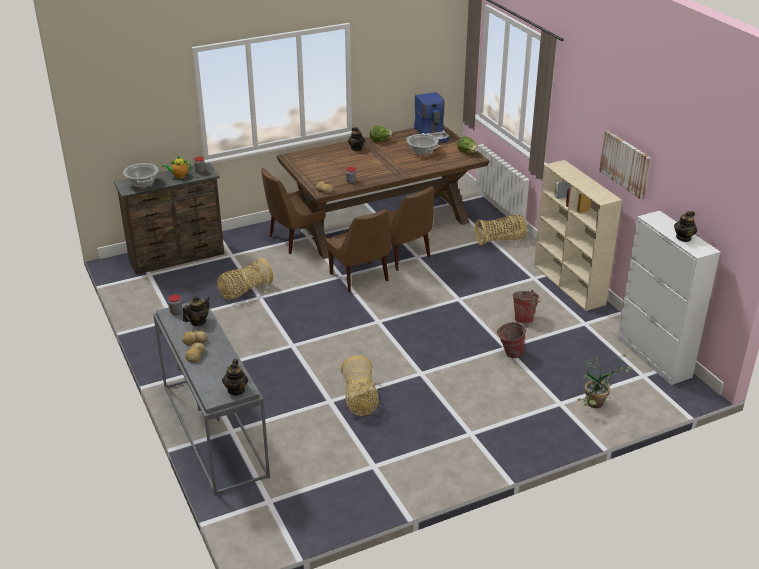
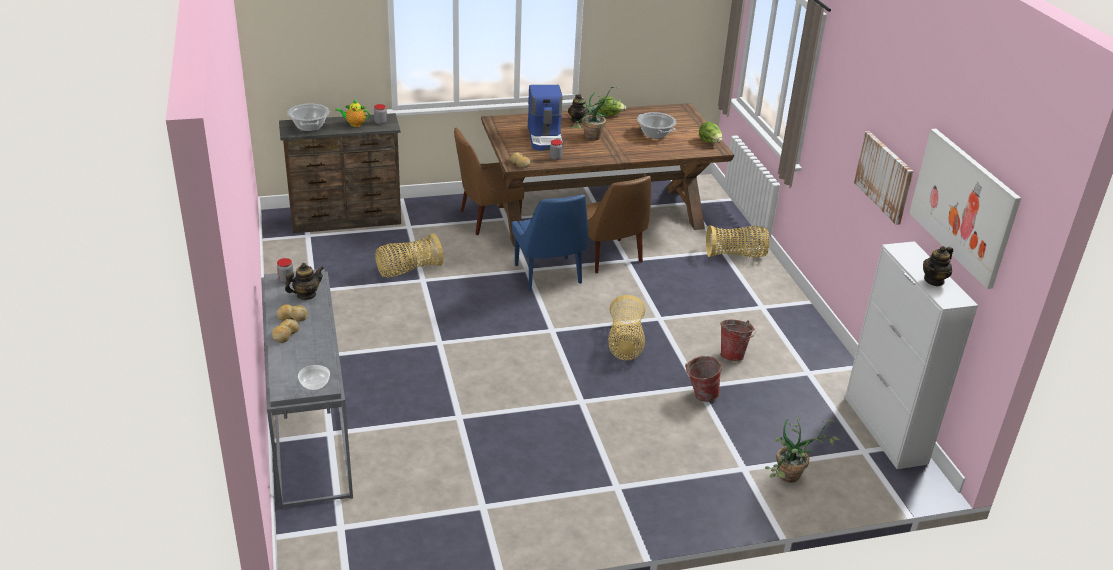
camera: 10 degrees right, 0 degrees up
(236, 390) = (315, 384): teapot -> bowl
(360, 278) = (549, 275): brown chair -> blue chair
(360, 399) = (495, 421): basket -> basket (625, 343)
(374, 162) = (592, 139): none -> potted plant
(432, 134) = (675, 116): coffee machine -> coffee machine (545, 138)
(569, 285) = (804, 322): beige bookcase -> none
(697, 179) = (963, 206): none -> picture

